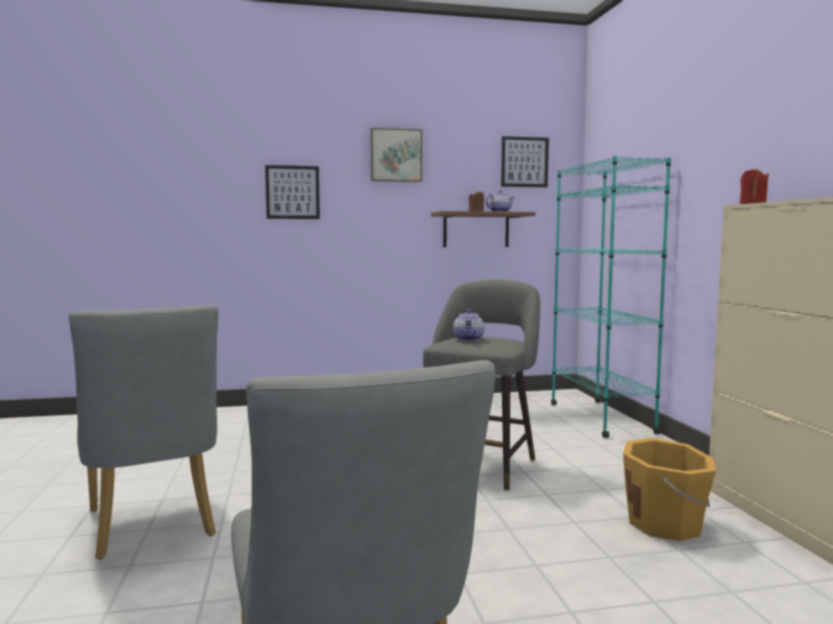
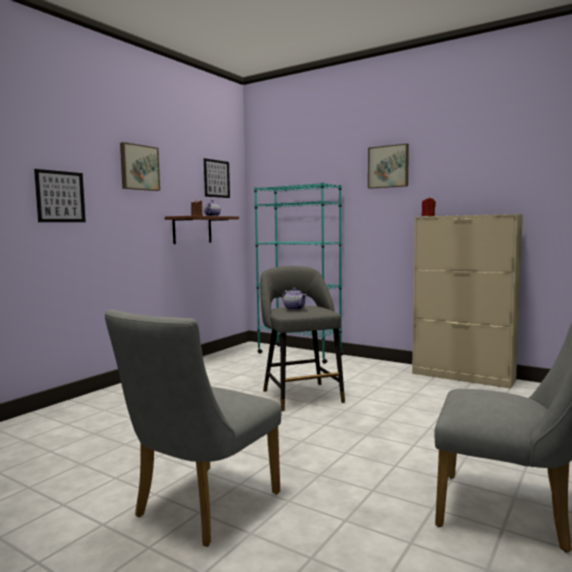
camera: 45 degrees left, 0 degrees up
(153, 527) = (200, 509): grey chair -> grey chair turned 105 degrees clockwise
(666, 524) = (430, 392): orange bucket -> none
(731, 118) = (388, 166): none -> picture

